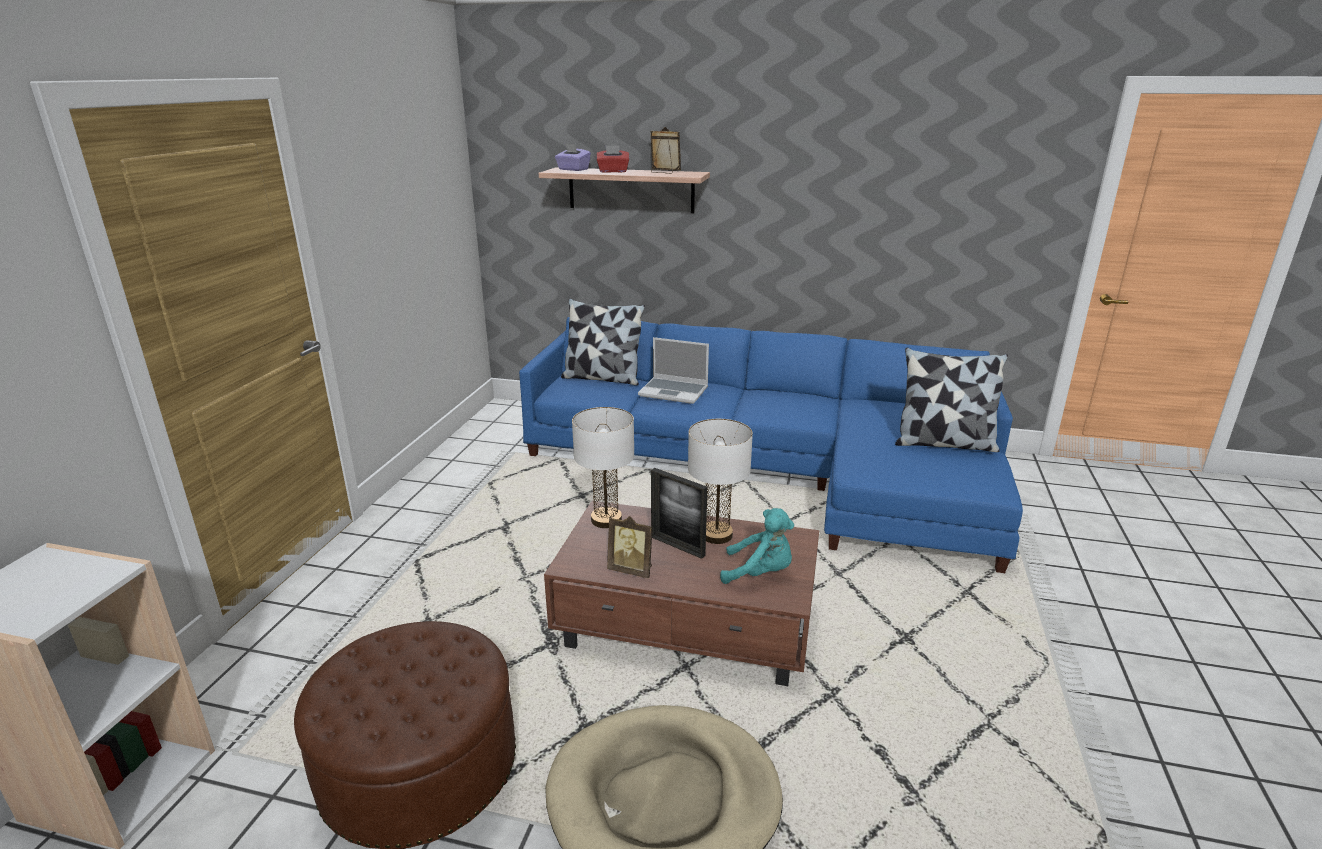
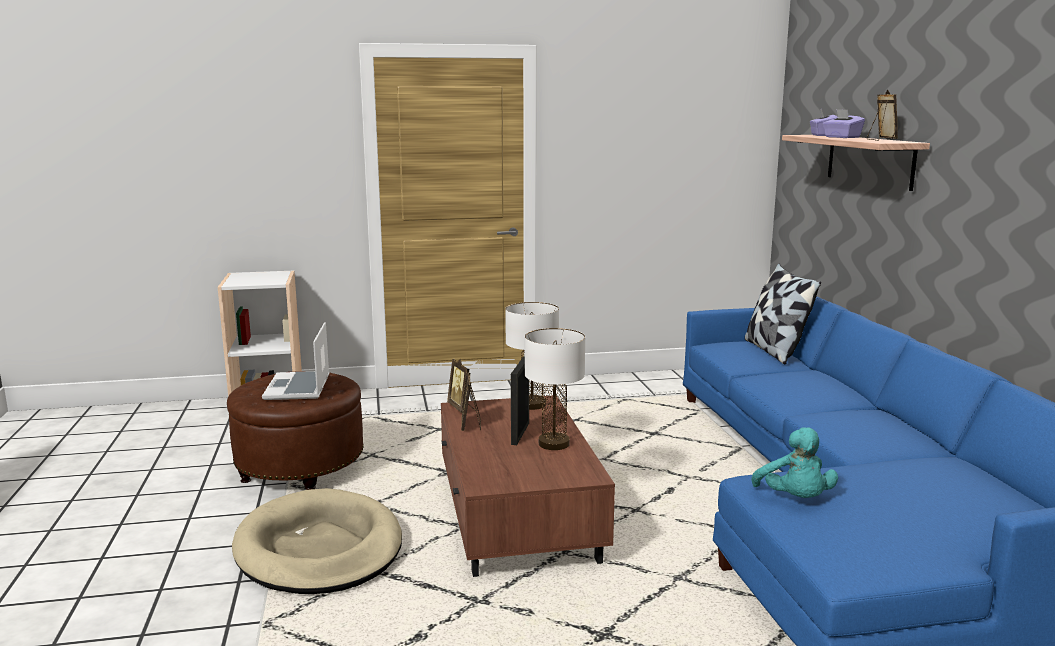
camera: 65 degrees right, 10 degrees down
(576, 563) = (462, 408): none -> picture frame
(613, 171) = (841, 137): red tissue box -> purple tissue box
(674, 392) = (796, 378): laptop -> laptop (298, 388)
(760, 573) = (511, 469): turquoise plush toy -> turquoise plush toy (794, 499)
(944, 443) = (917, 521): pillow -> none

